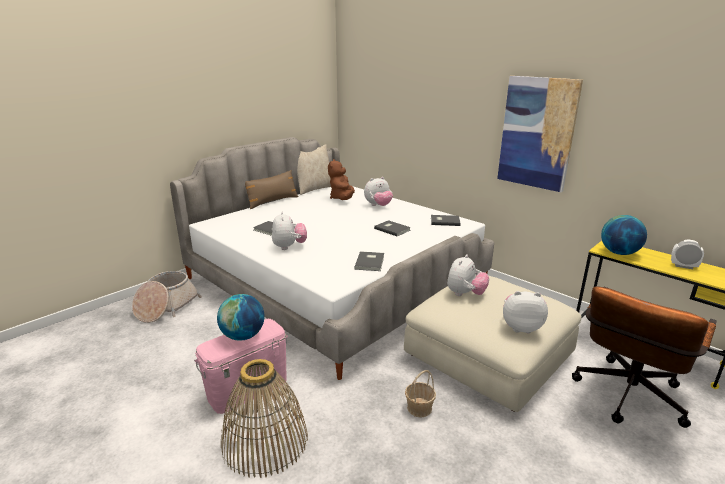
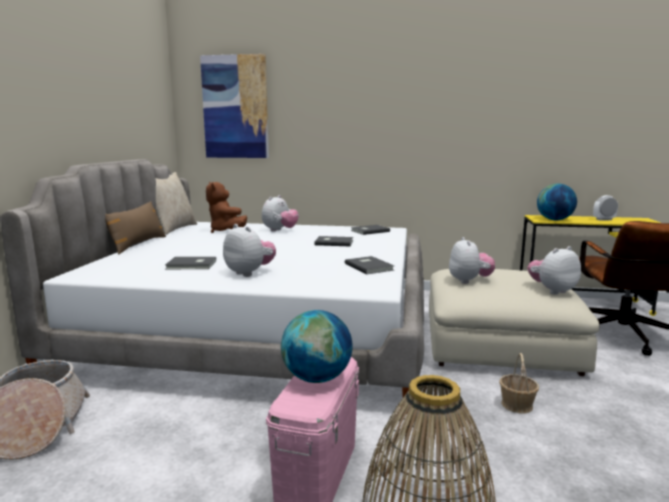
camera: 35 degrees left, 10 degrees down
(537, 133) = (445, 127): picture -> picture (235, 107)

